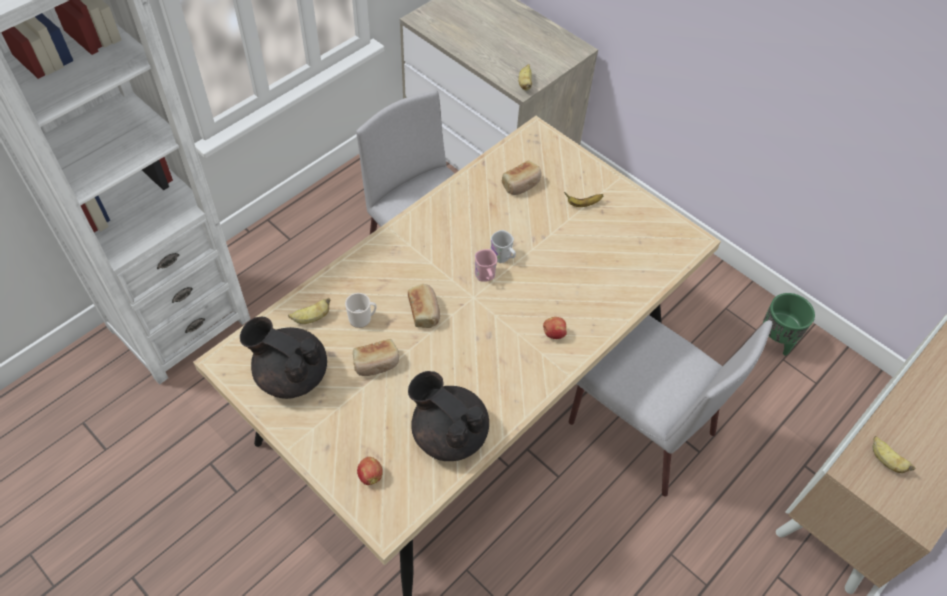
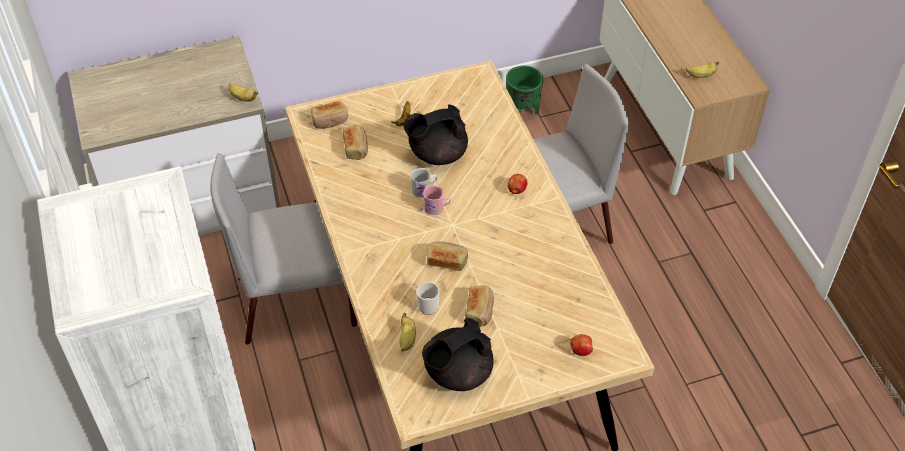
camera: 60 degrees left, 5 degrees down
(448, 433) = (569, 288): black teapot -> black teapot (437, 154)
(541, 152) = (330, 121): none -> bread

